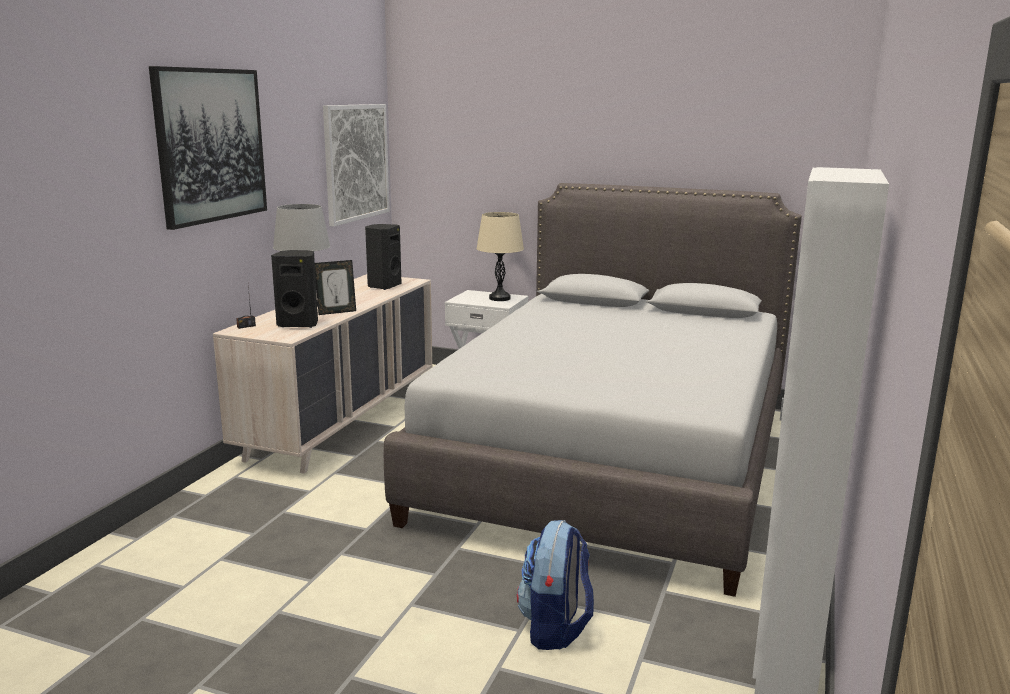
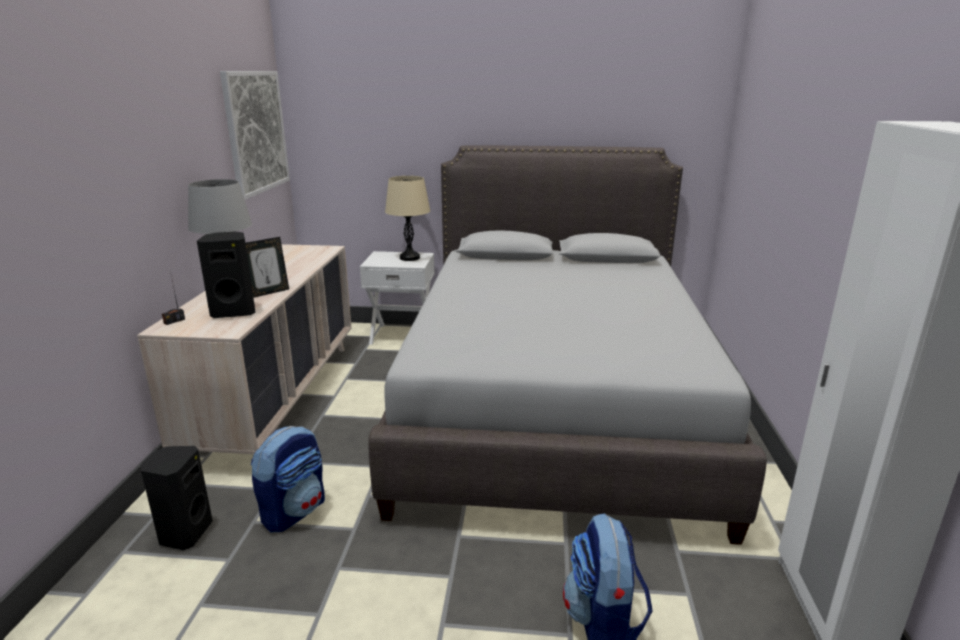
camera: 15 degrees left, 5 degrees up
(211, 145) = (106, 117): picture -> none
(320, 509) = (294, 511): none -> backpack
(383, 286) = (301, 257): black speaker -> black speaker (184, 533)

